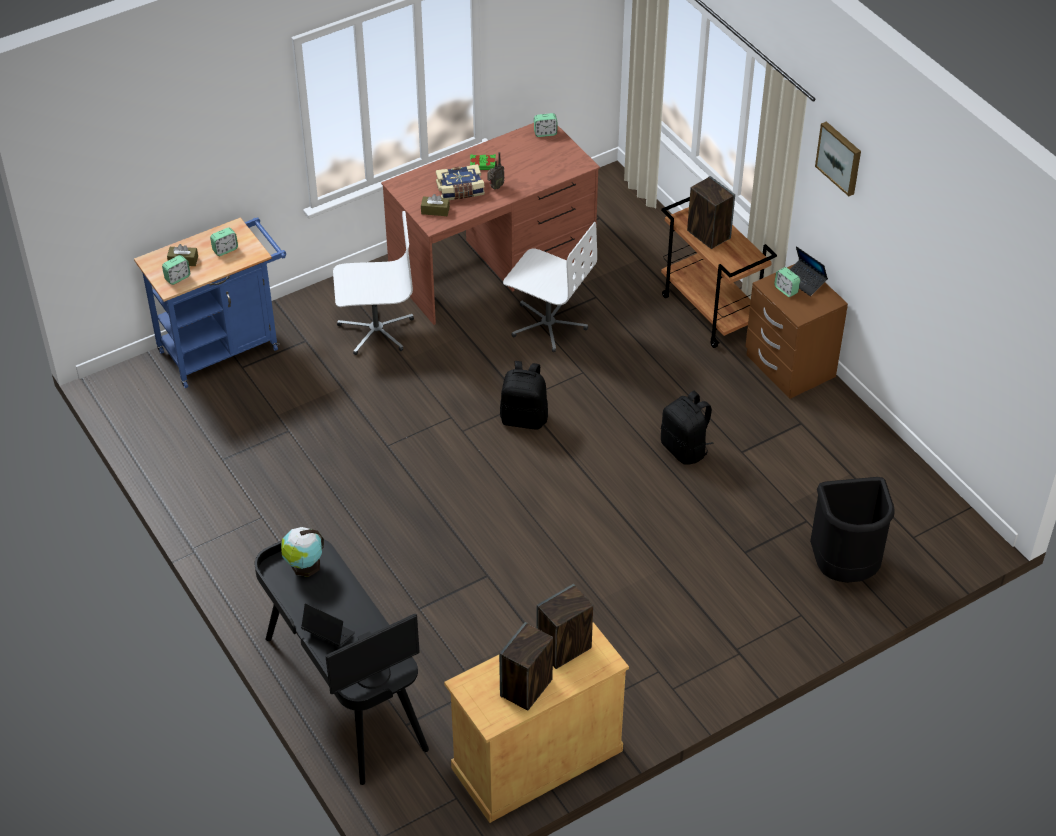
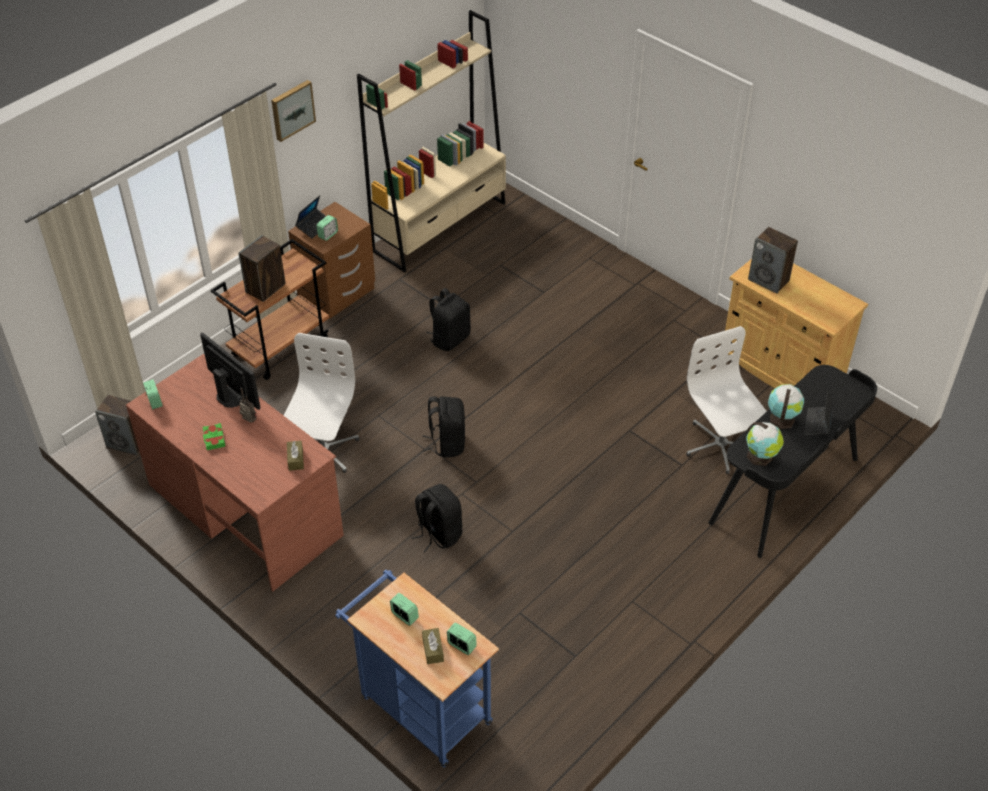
camera: 105 degrees left, 0 degrees up
(349, 603) = (782, 418): none -> globe
(373, 675) = (839, 388): monitor -> monitor (232, 395)
(376, 330) = (362, 580): white office chair -> white office chair (720, 445)
(407, 391) = (438, 533): none -> black backpack
(460, 190) = (259, 447): book -> none
(526, 688) = (814, 292): speaker -> speaker (127, 442)
(844, 569) = (539, 242): black trash can -> none
(895, 477) = (440, 226): none -> beige bookcase

